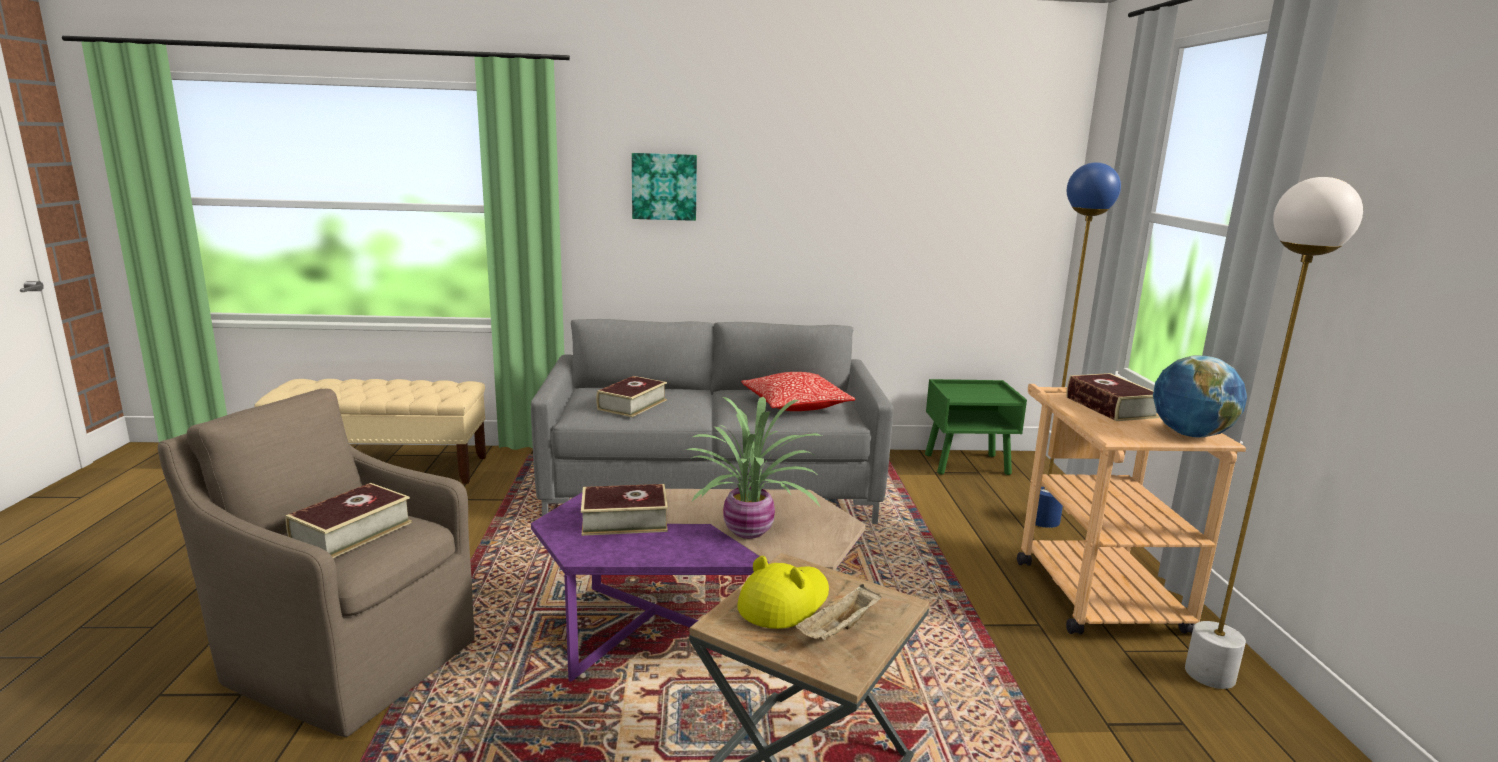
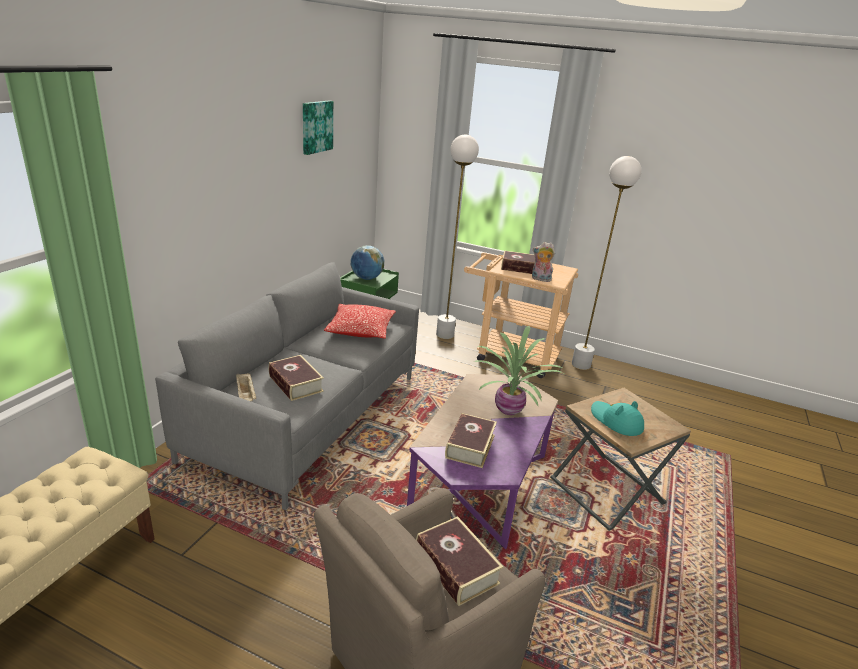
camera: 65 degrees left, 10 degrees up
(664, 186) = (186, 187): picture -> picture (316, 126)
(784, 602) = (616, 421): yellow hat -> turquoise hat
(839, 630) = (643, 416): beige tray -> beige tray (246, 395)
(1043, 520) = (445, 335): blue floor lamp -> white floor lamp
(1097, 424) = (540, 279): none -> plush toy
(1190, 435) = (562, 270): globe -> globe (367, 278)

